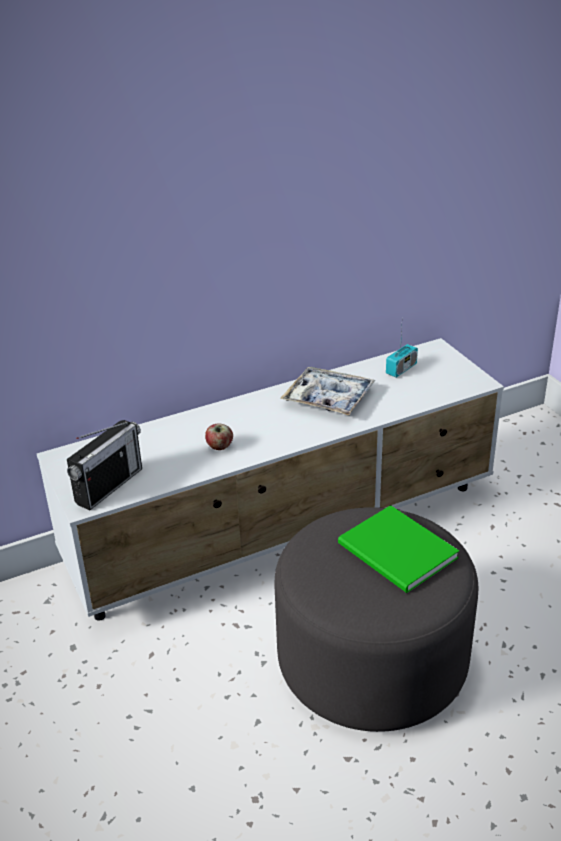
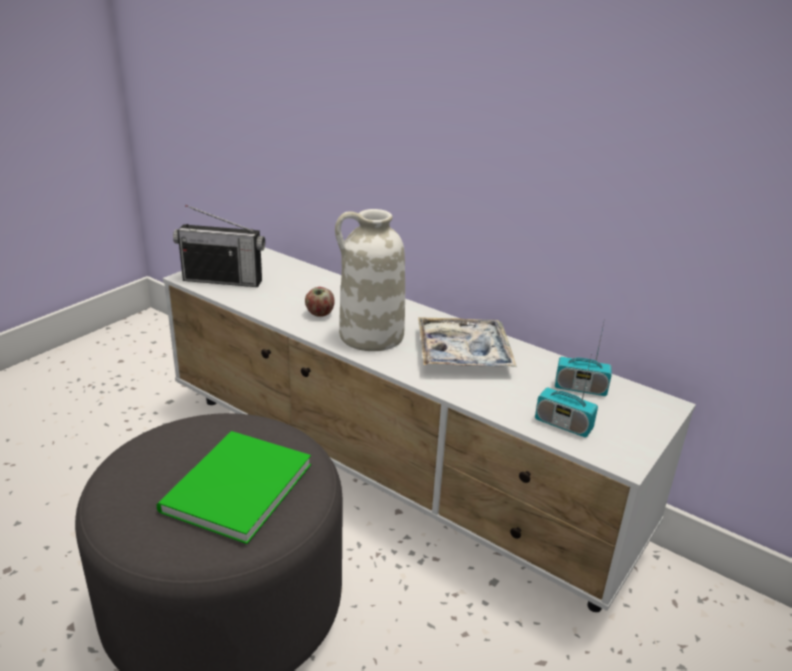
camera: 60 degrees right, 5 degrees down
(275, 431) = (370, 336): none -> white vase
(436, 389) = (563, 424): none -> radio

